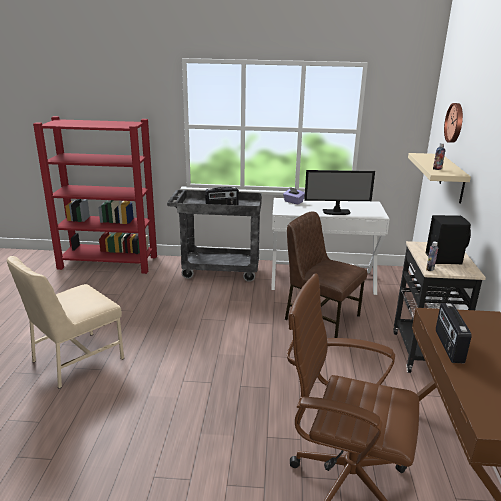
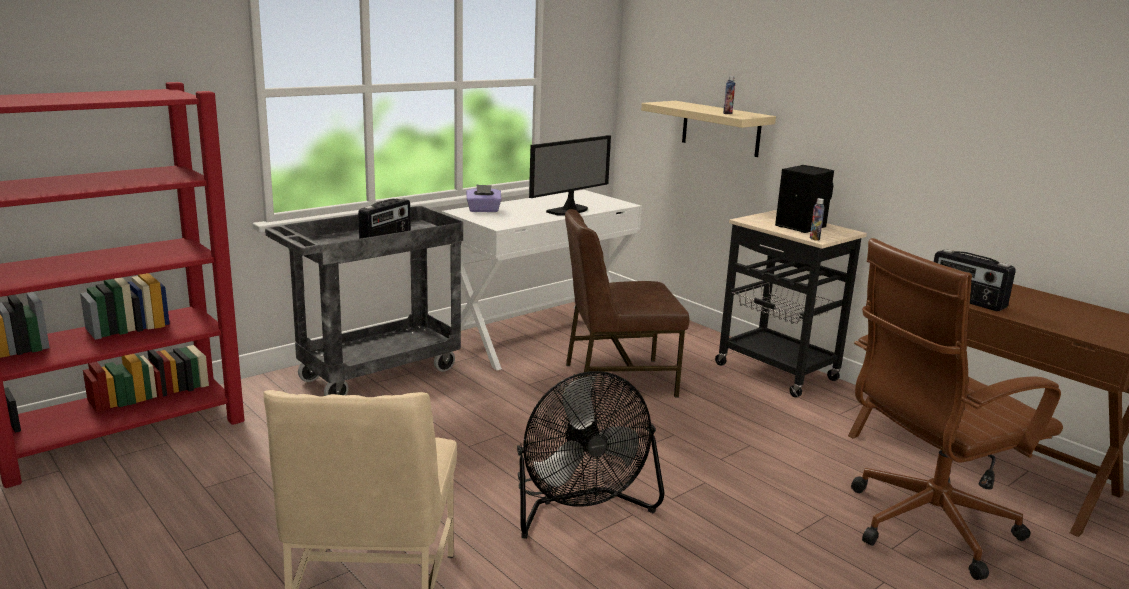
camera: 45 degrees left, 5 degrees down
(193, 366) = (574, 509): none -> black fan
(455, 123) = (704, 52): wall clock -> none

